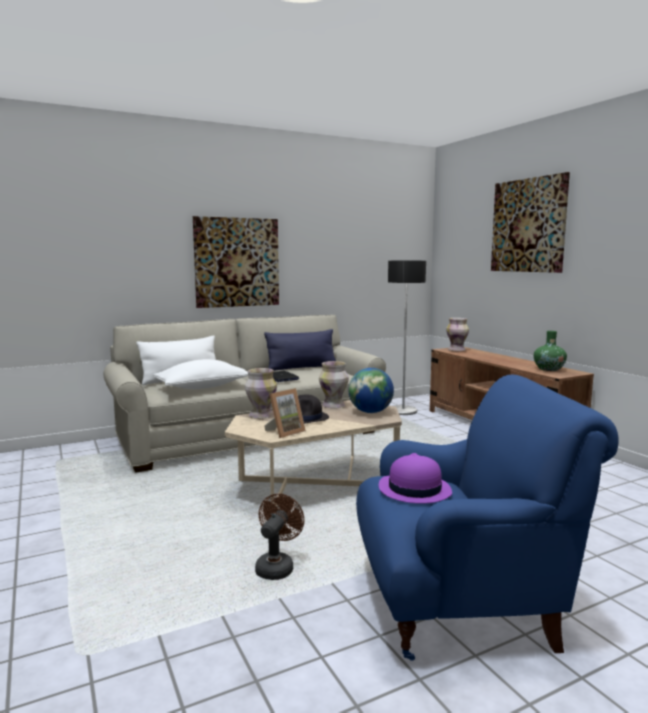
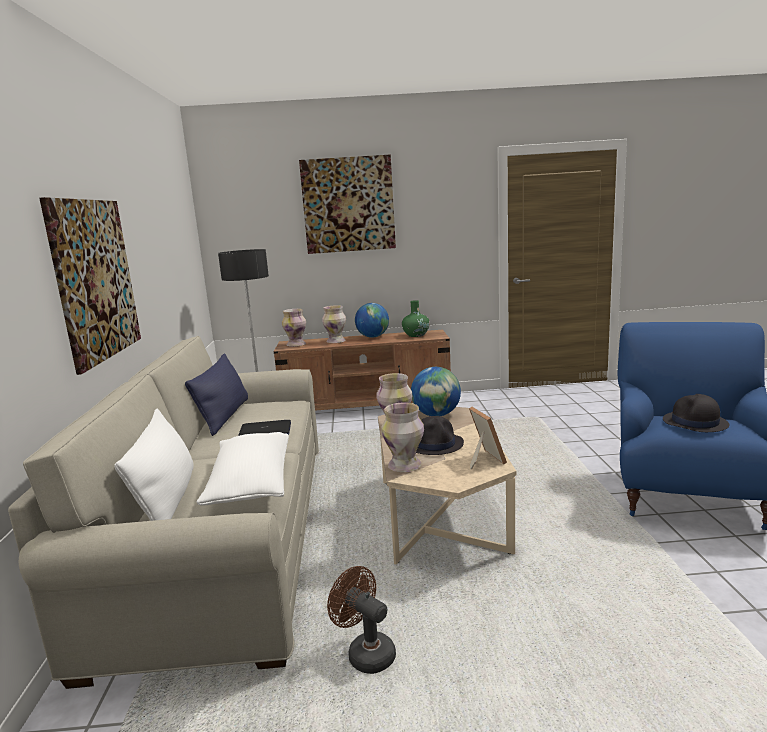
camera: 65 degrees left, 5 degrees up
(277, 566) = (625, 567): brown fan -> brown fan (366, 653)
(414, 489) = (695, 423): purple hat -> black hat
(483, 355) = (336, 341): none -> vase
(517, 361) = (373, 337): none -> globe

